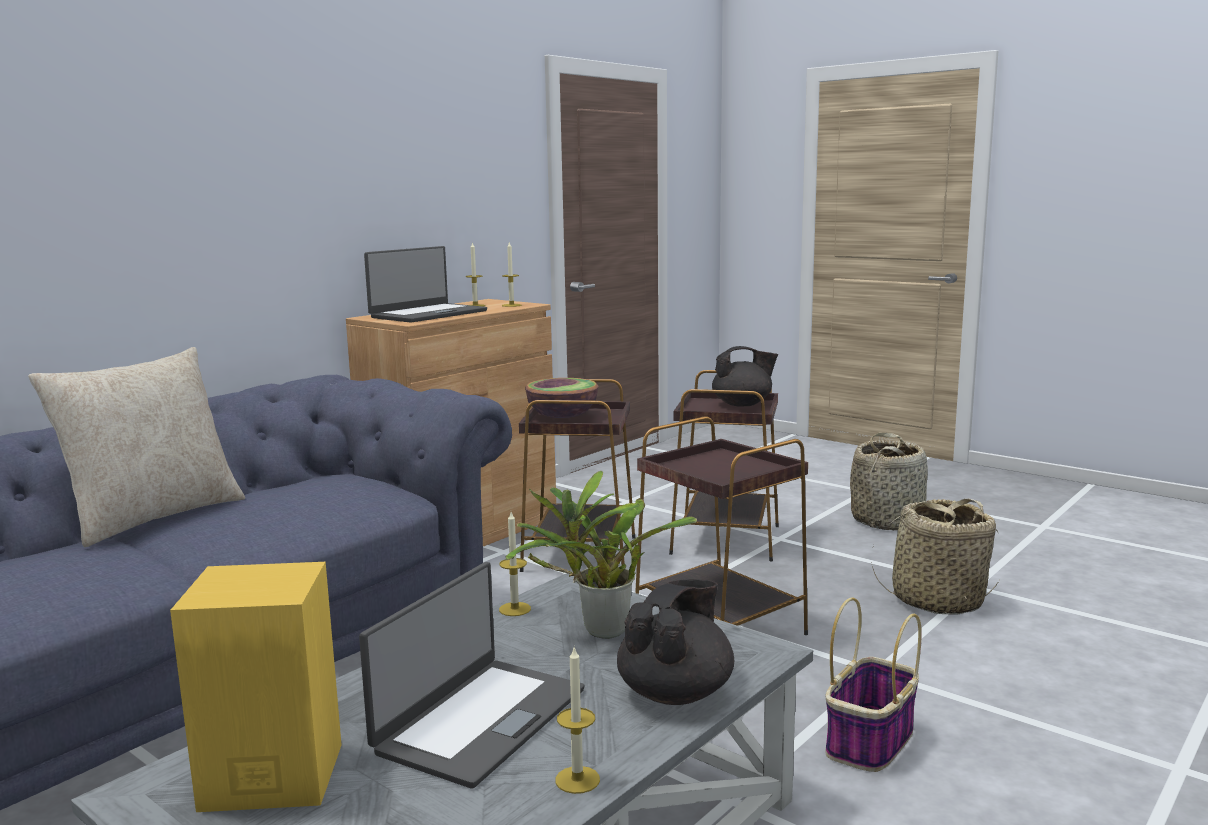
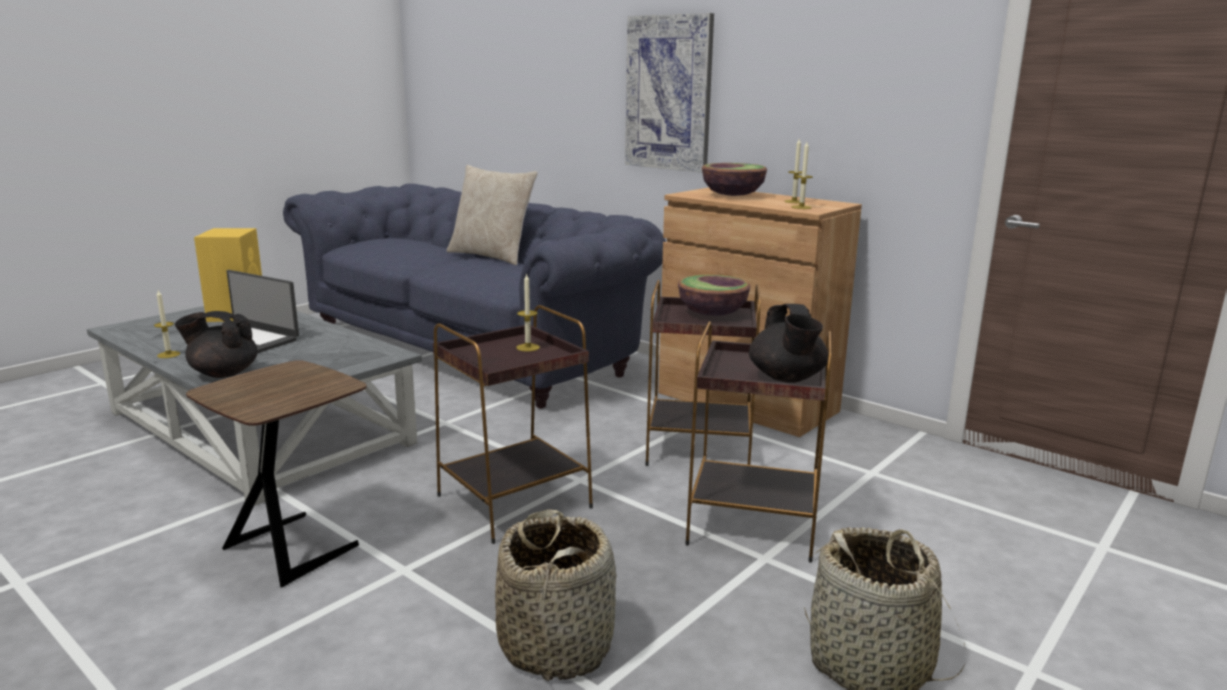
camera: 90 degrees right, 5 degrees up
(260, 210) = (669, 93): none -> picture
(427, 314) = (732, 195): laptop -> bowl
(515, 609) = (368, 343): candle -> candle (528, 347)
(599, 631) = (318, 360): potted plant -> none
(676, 692) = (223, 373): black teapot -> black teapot turned 150 degrees clockwise
(870, 742) = (295, 546): basket -> brown side table

